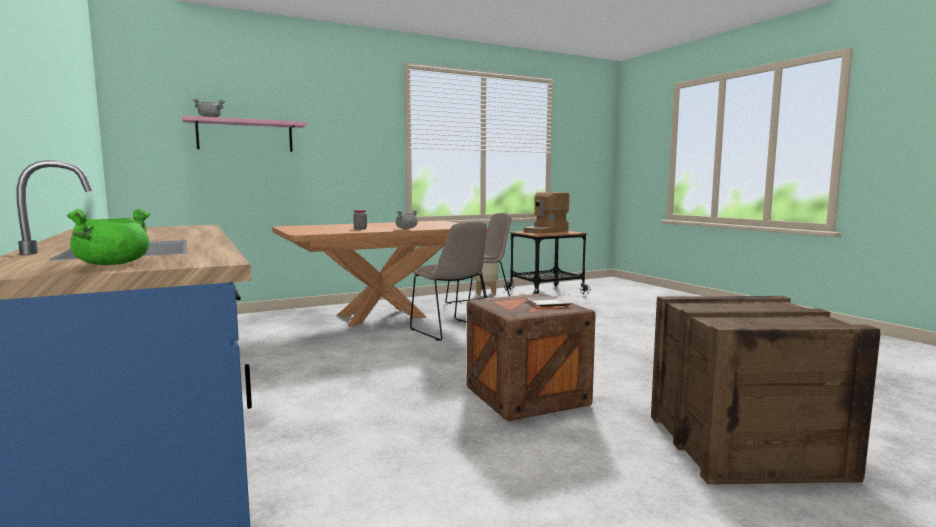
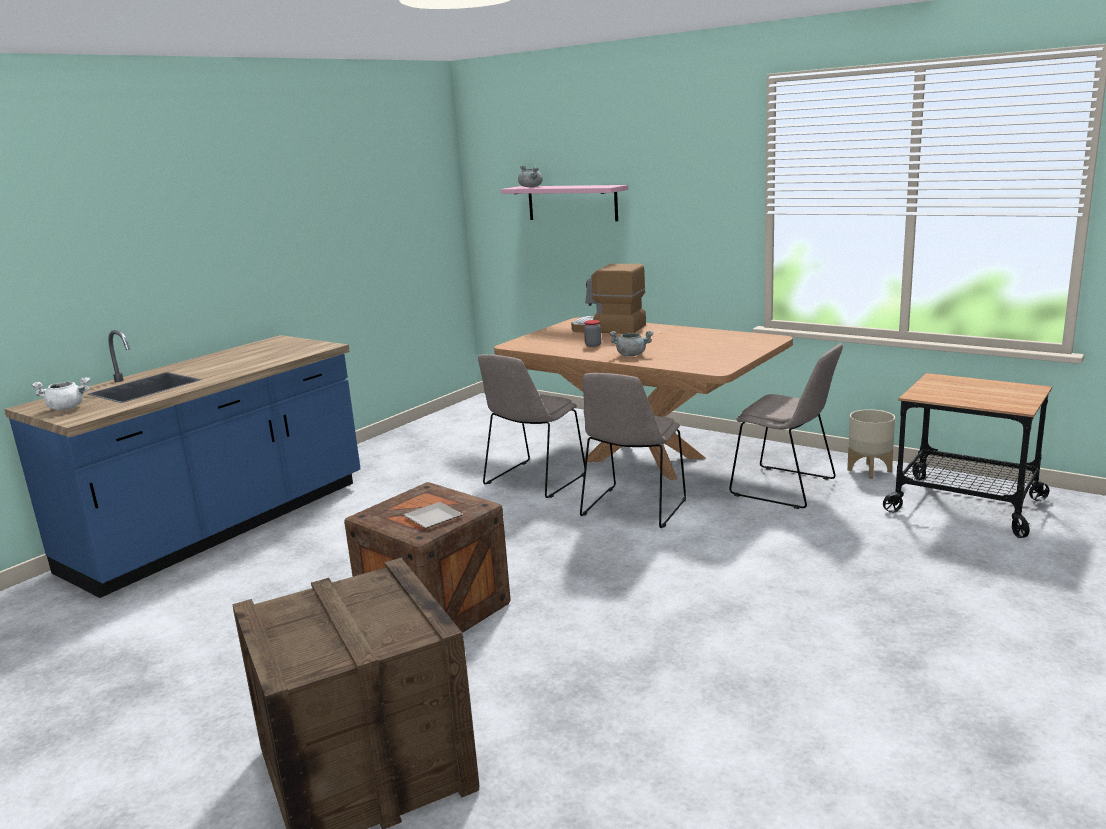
camera: 65 degrees right, 10 degrees up
(113, 264) = (67, 408): green cooking pot -> white cooking pot
(354, 341) = (533, 481): none -> beige chair
(546, 231) = (982, 389): coffee machine -> coffee machine (608, 328)

